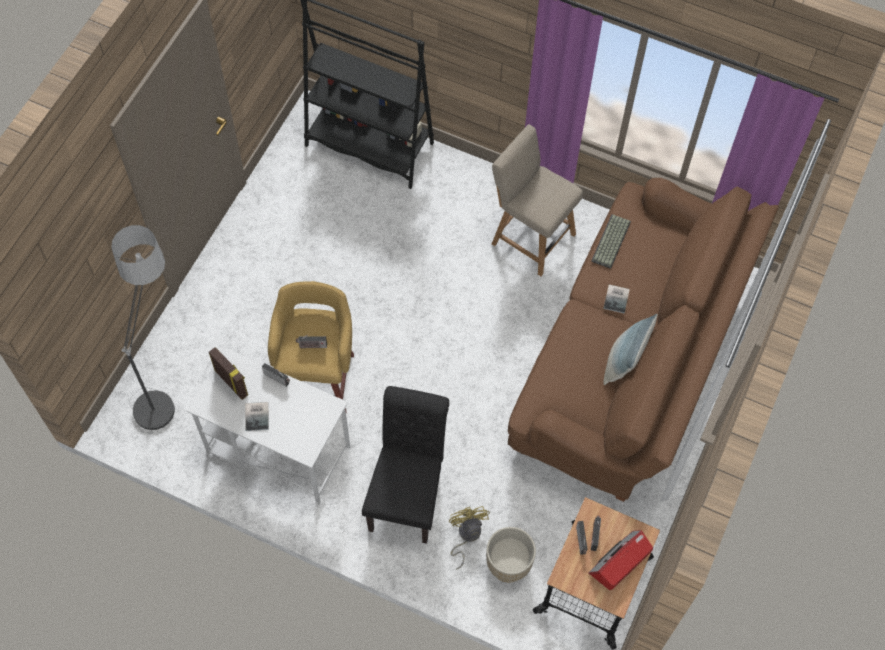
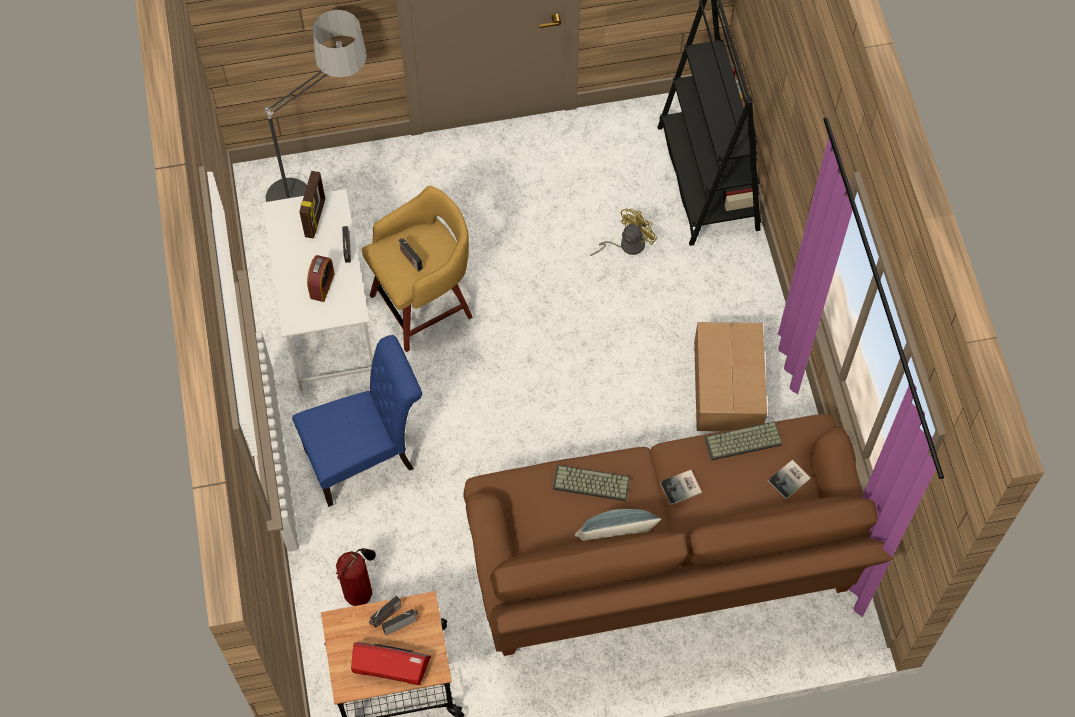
camera: 55 degrees right, 0 degrees up
(258, 416) = (299, 260): book -> book (790, 479)
(292, 414) = (322, 285): none -> alarm clock
(408, 493) = (366, 458): black chair -> blue chair
(466, 535) = (361, 536): yellow fan -> yellow fan (626, 245)
(508, 564) = (360, 591): beige planter -> fire extinguisher
(530, 236) = (728, 384): beige chair -> cardboard box
(574, 350) = (590, 484): none -> keyboard

